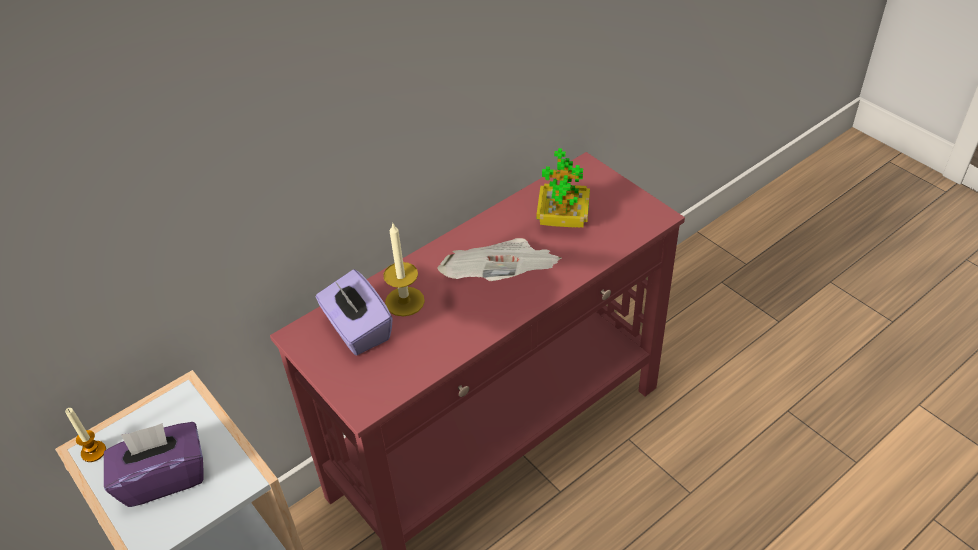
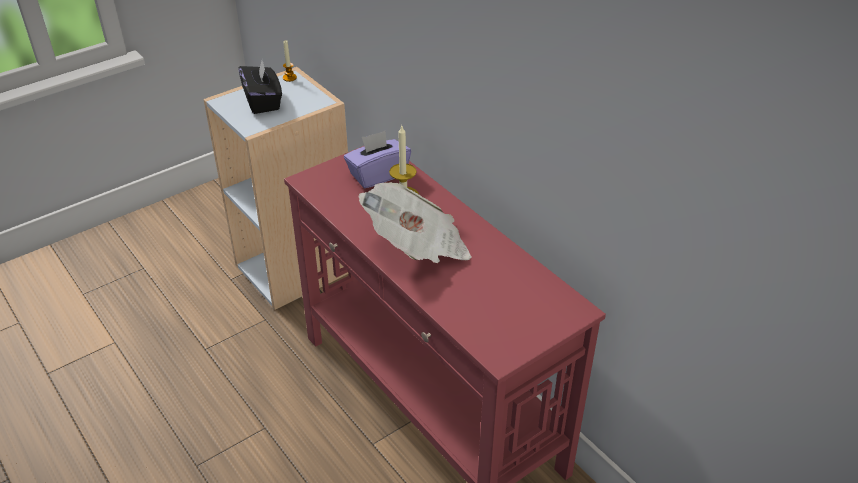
camera: 90 degrees right, 5 degrees down
(163, 477) = (263, 101): purple tissue box -> black tissue box
(563, 219) = (496, 289): potted plant -> none

